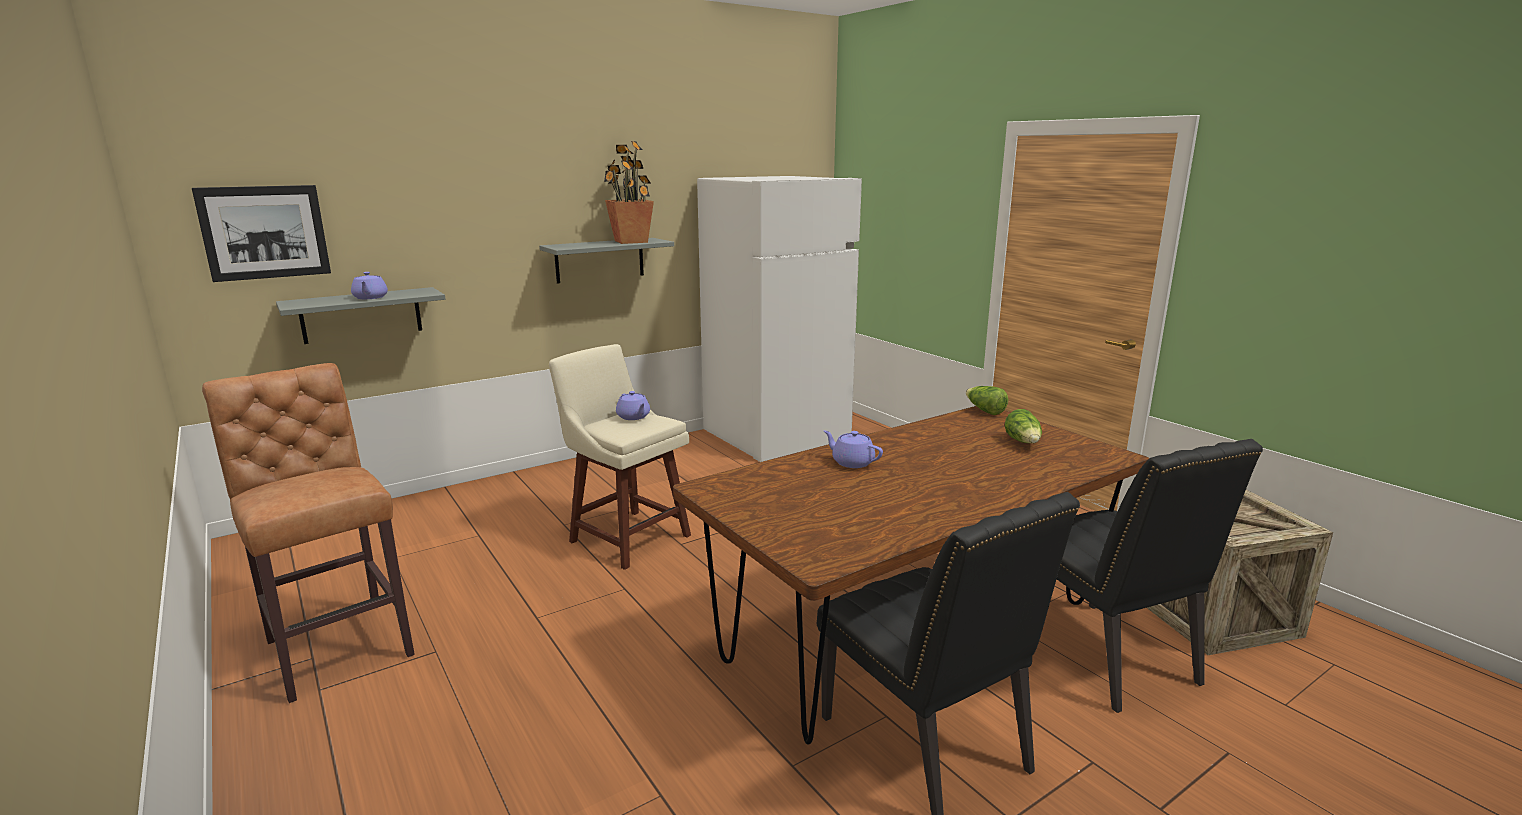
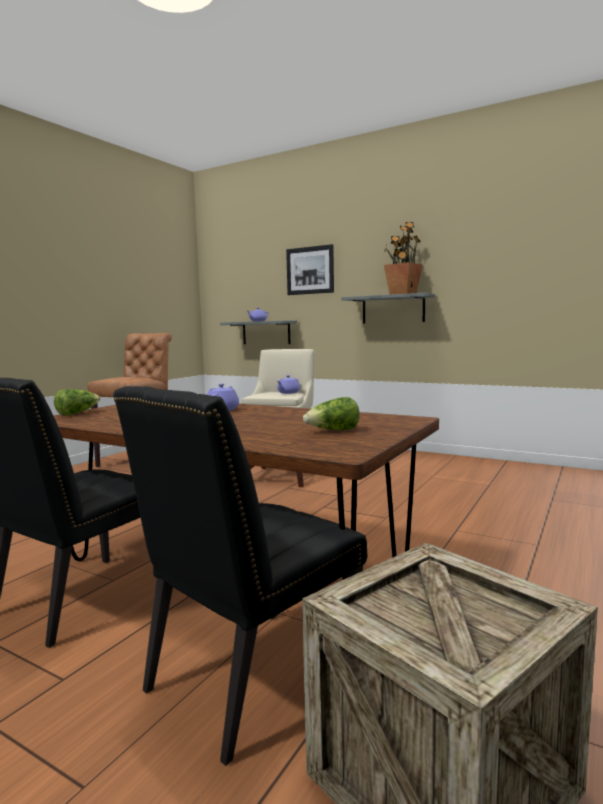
camera: 65 degrees right, 10 degrees down
(264, 232) = (236, 289): picture -> picture (310, 270)
(777, 434) = (510, 474): white fridge -> none
(984, 411) = (413, 418): lettuce -> lettuce (77, 413)

